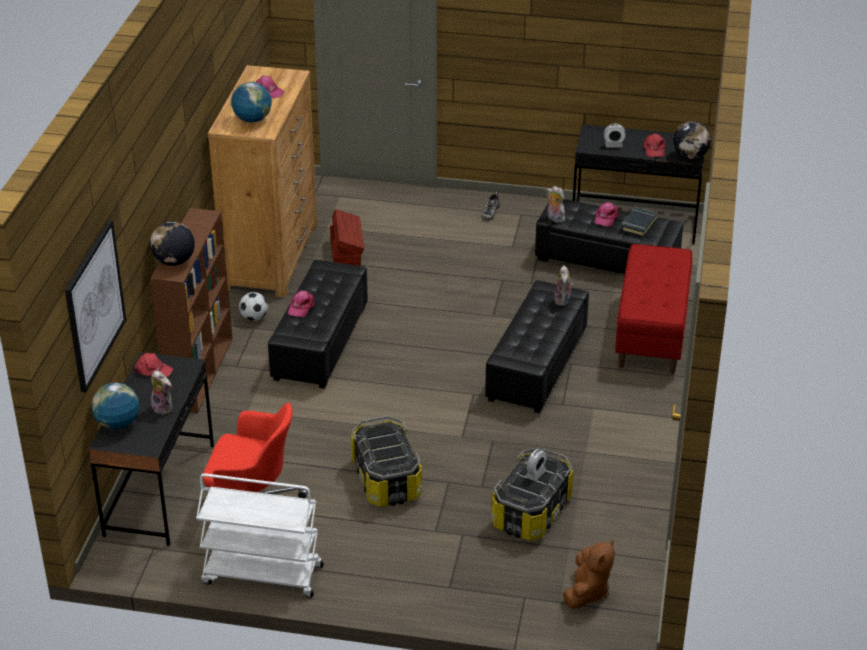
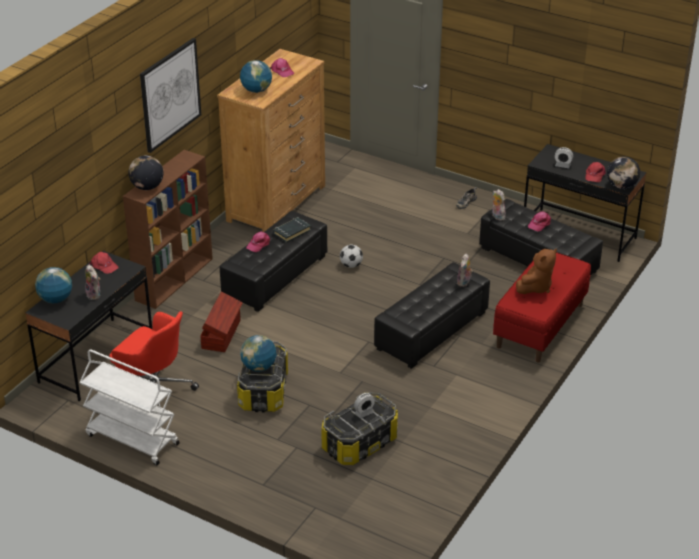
camera: 20 degrees right, 0 degrees up
(94, 305) = (48, 205): picture -> picture (170, 94)
(254, 318) = (237, 247): football -> football (351, 265)
(346, 254) = (334, 213): brown storage box -> brown storage box (222, 334)
(383, 450) = (259, 367): none -> globe
(587, 592) = (366, 516): brown plush toy -> brown plush toy (535, 287)
(638, 225) = (562, 235): black book -> black book (291, 232)

